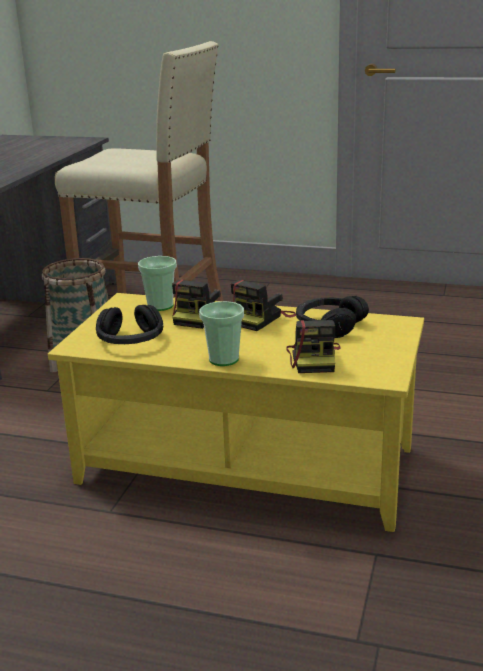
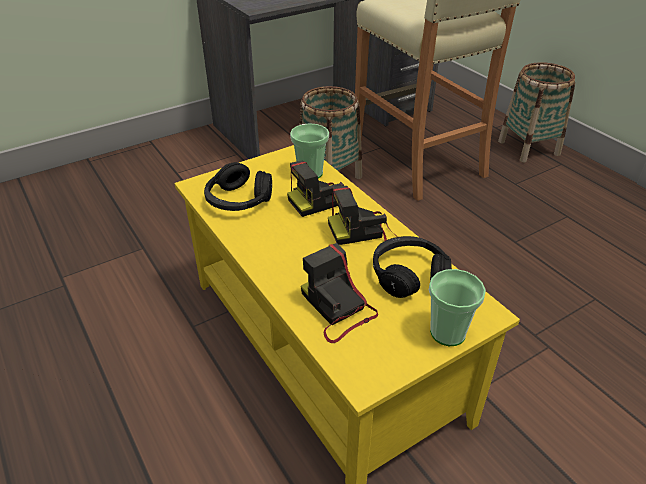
camera: 40 degrees right, 15 degrees up
(223, 359) = (268, 263): cup -> cup (448, 333)
(232, 281) = (528, 148): none -> basket
(314, 358) = (337, 309): camera -> camera turned 105 degrees clockwise

